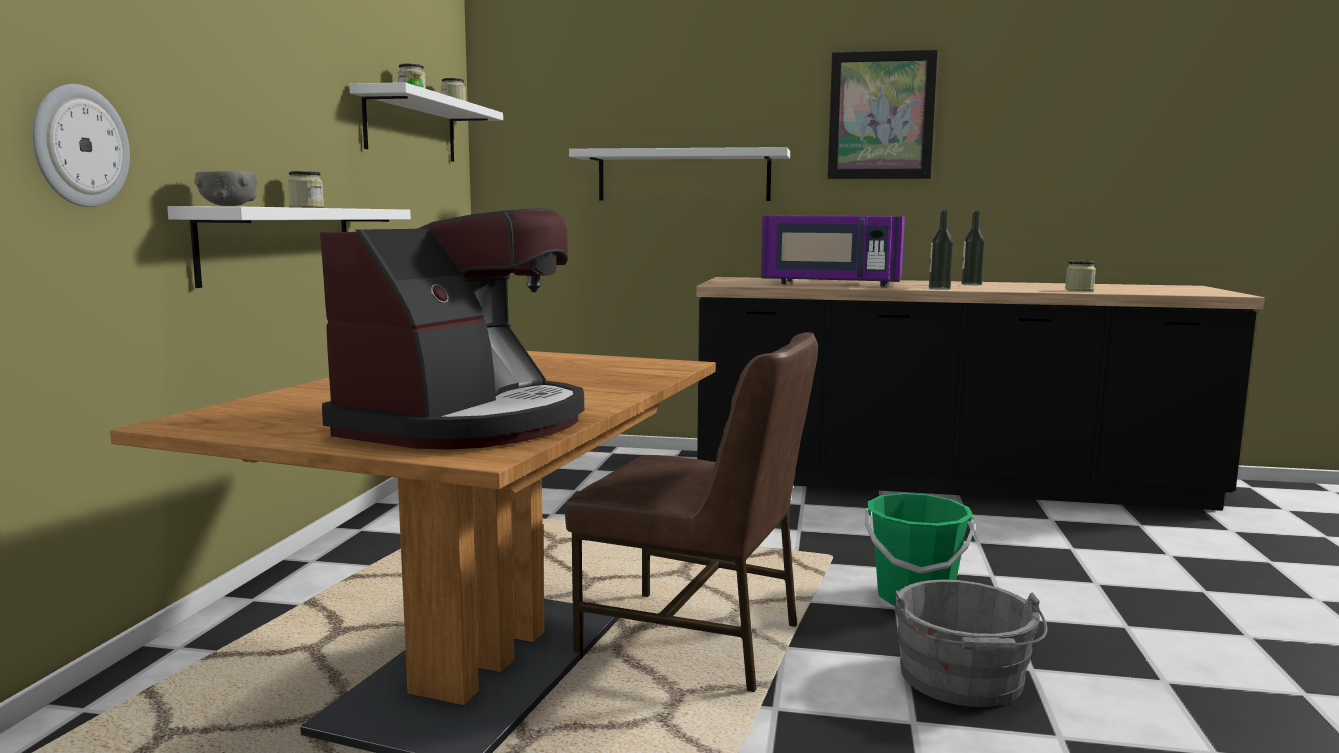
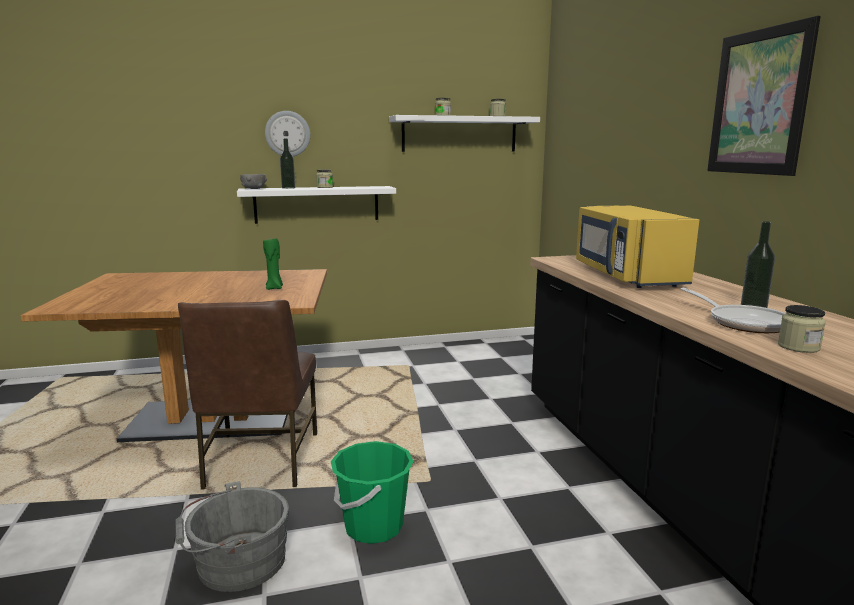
camera: 65 degrees right, 5 degrees up
(79, 146) = (190, 167): wall clock -> wall clock (287, 134)
(466, 423) = (112, 299): coffee machine -> none
(560, 365) = (274, 288): none -> green candle
(683, 176) = (625, 163): white shelf -> none
(831, 284) = (626, 276): purple microwave -> yellow microwave
(939, 288) = (657, 302): bottle -> bottle (288, 188)
(1014, 288) = (743, 323): none -> frying pan

